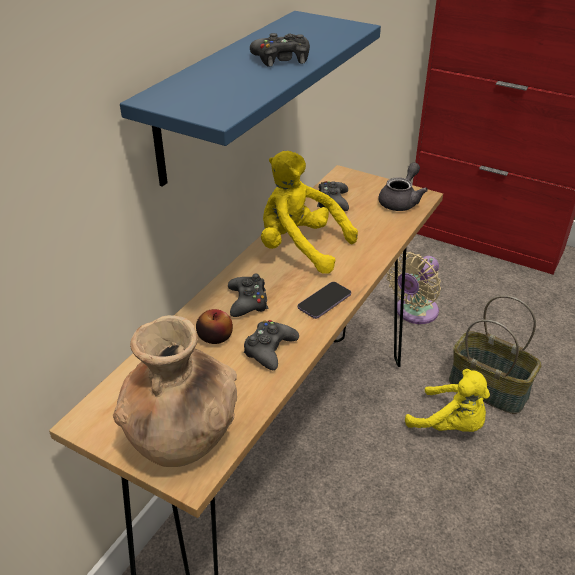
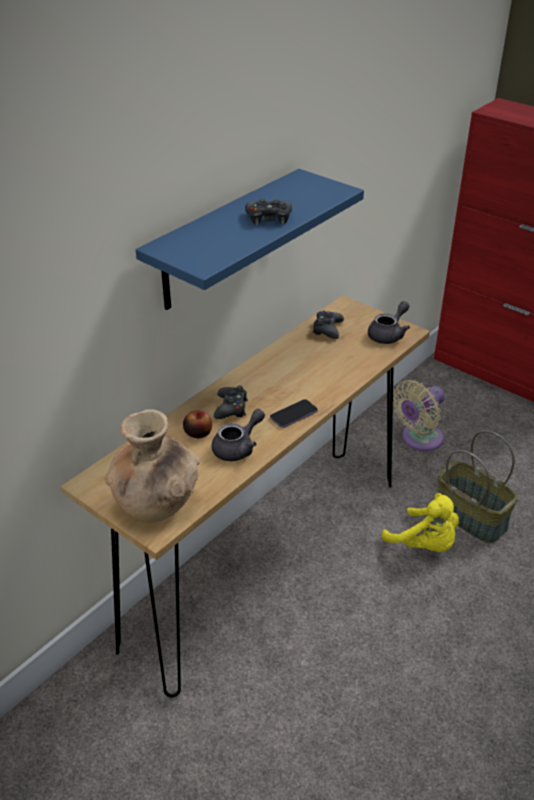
camera: 10 degrees right, 0 degrees up
(269, 350) = (238, 448): black game controller -> grey teapot
(300, 248) = (286, 367): yellow plush toy -> none

